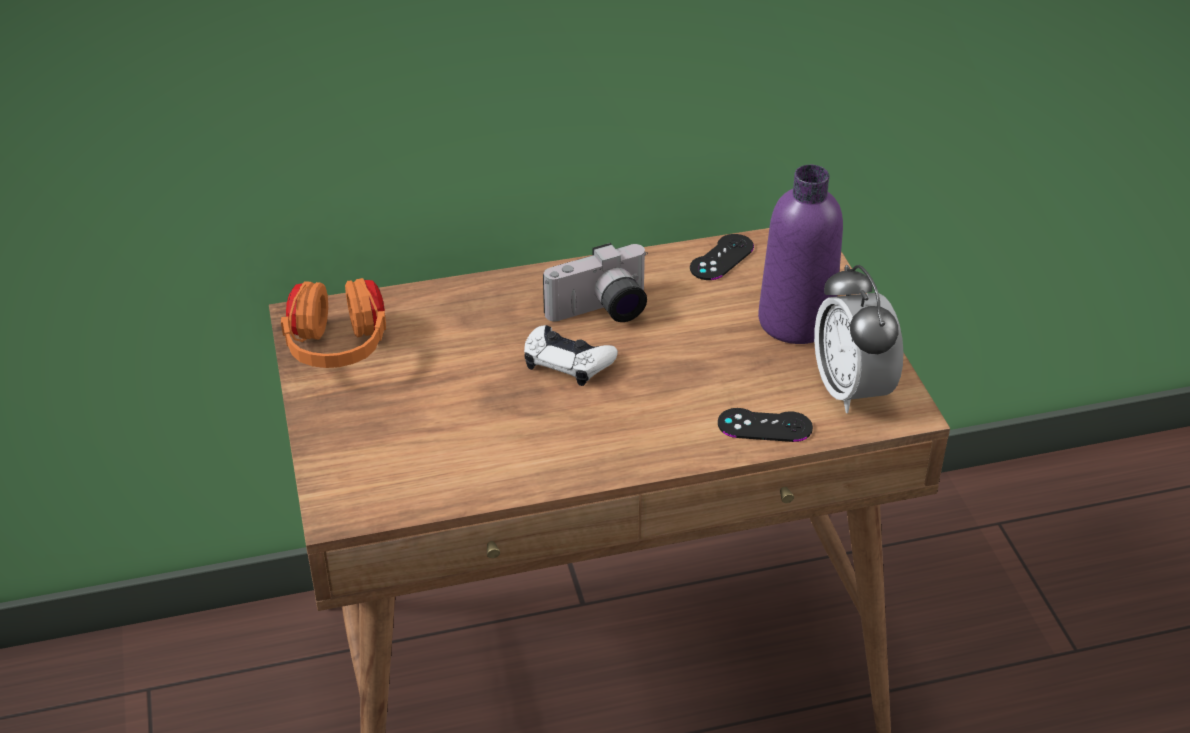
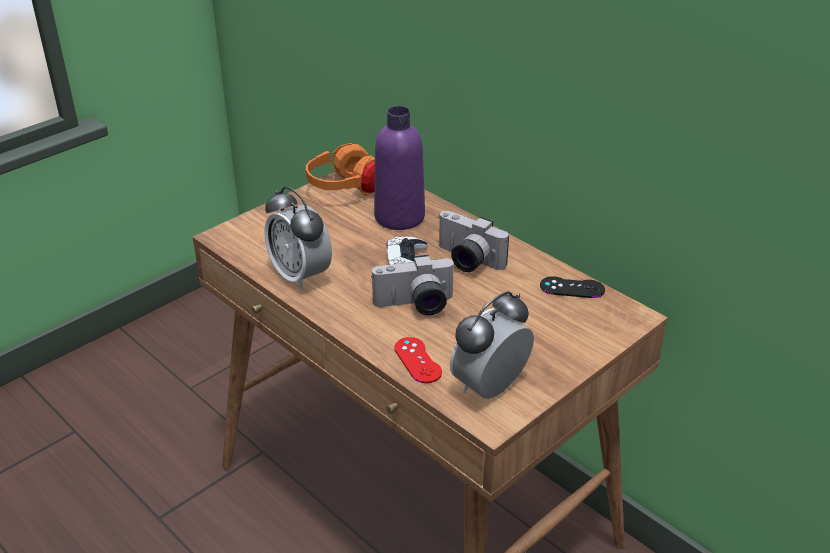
camera: 60 degrees right, 5 degrees down
(509, 465) = (300, 276): none -> alarm clock
(659, 388) = (415, 306): none -> camera
(764, 426) = (417, 360): black game controller -> red game controller
(796, 321) = (538, 340): purple bottle -> purple bottle (399, 217)

